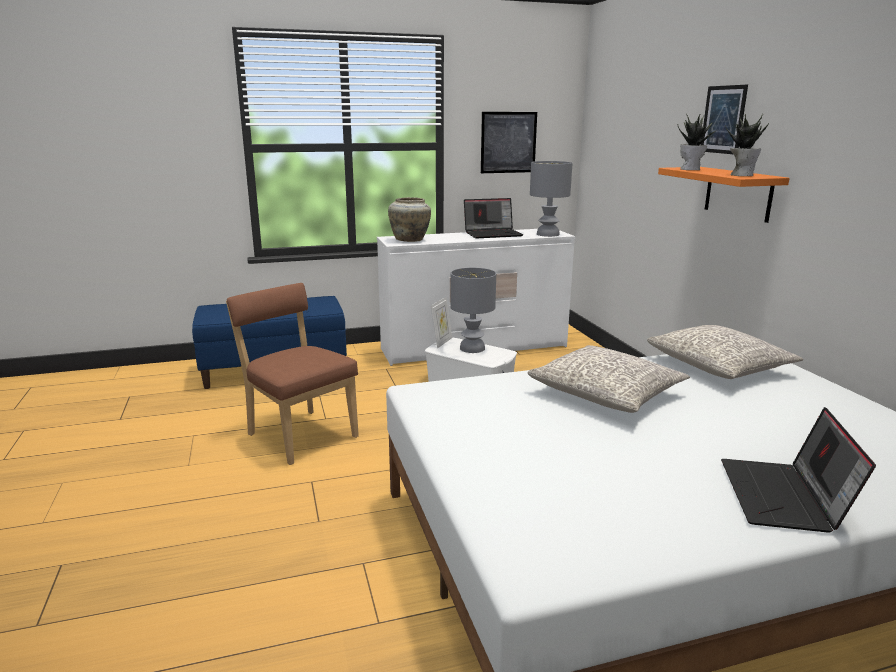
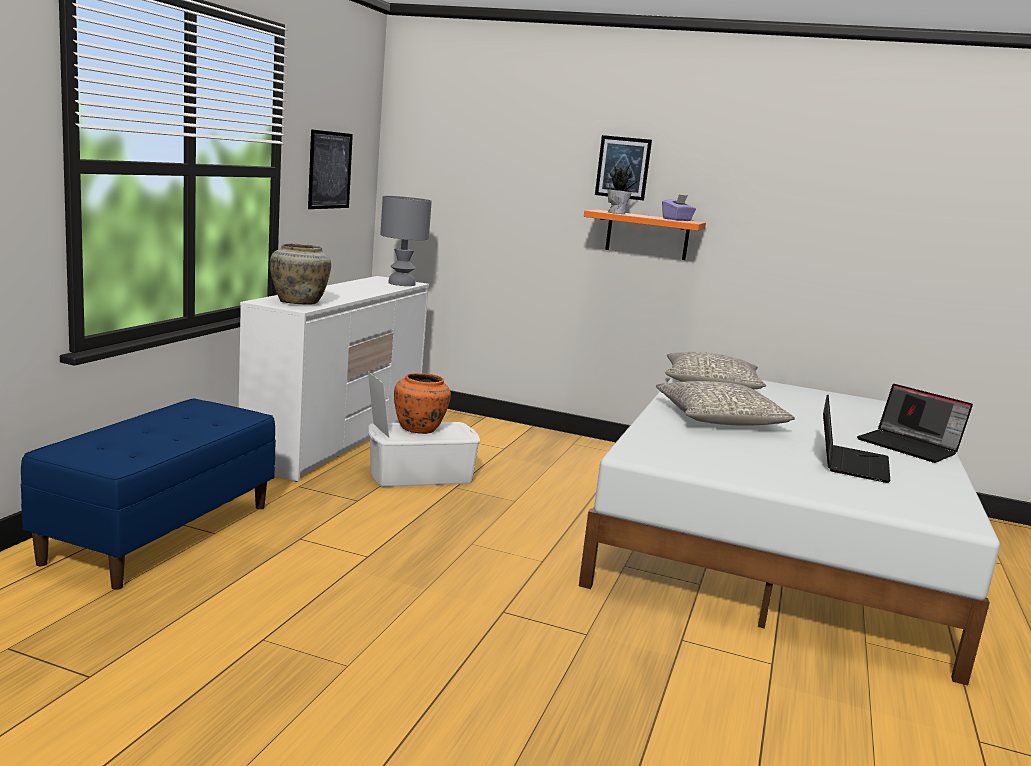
camera: 55 degrees left, 5 degrees down
(299, 434) = (382, 581): brown chair -> none
(472, 348) = (420, 429): grey table lamp -> orange vase
(493, 234) = (352, 287): laptop -> laptop (849, 463)
(741, 175) = (677, 220): potted plant -> purple tissue box

